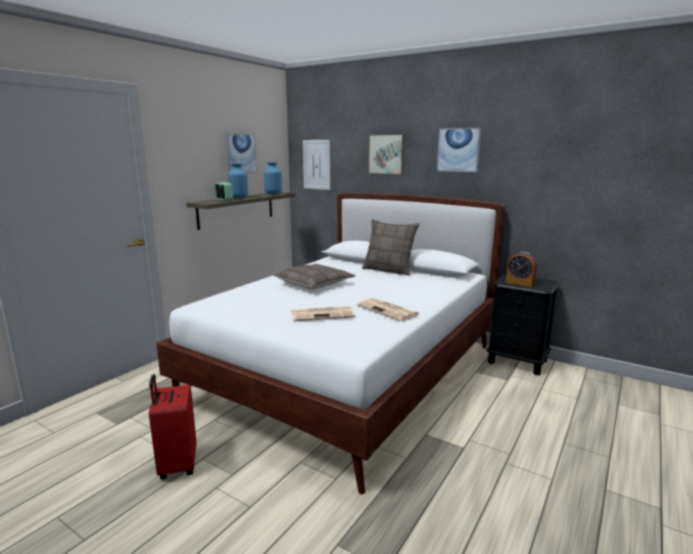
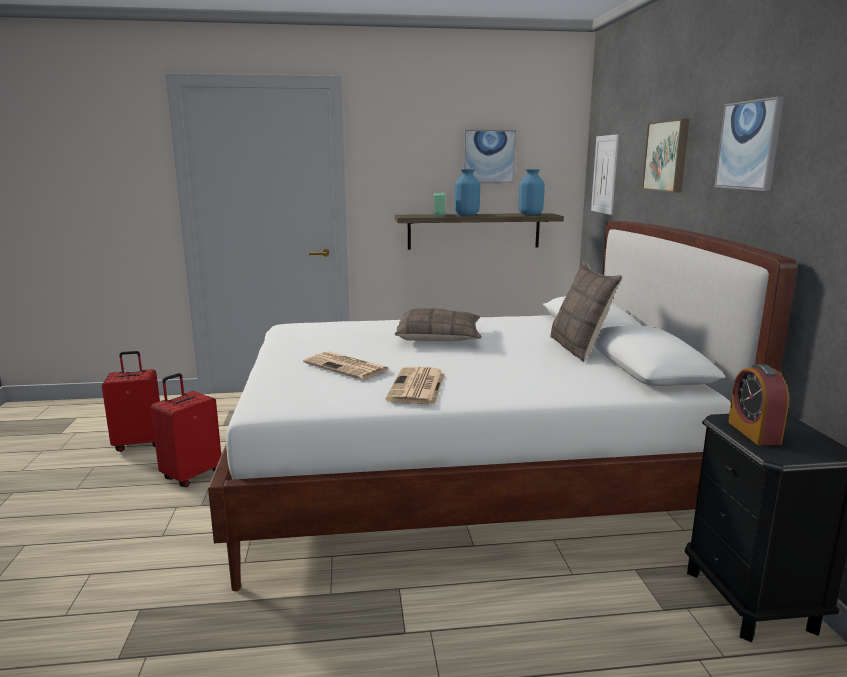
camera: 50 degrees right, 0 degrees up
(62, 476) = (139, 443): none -> red suitcase

